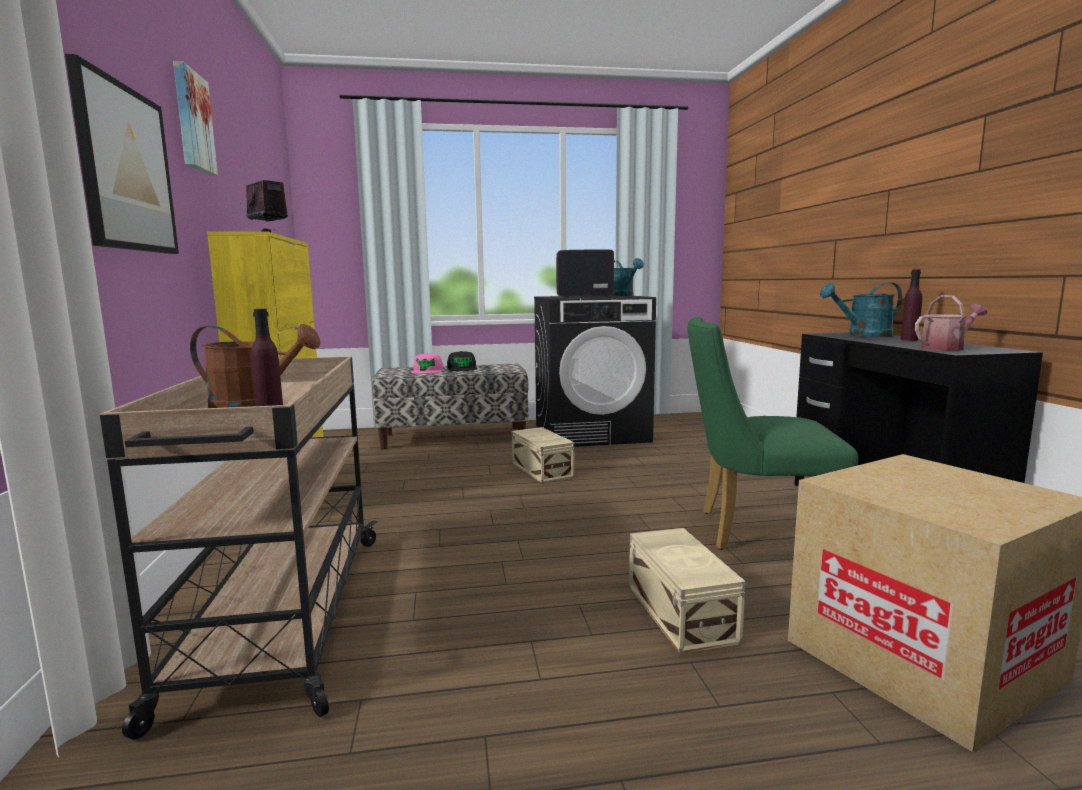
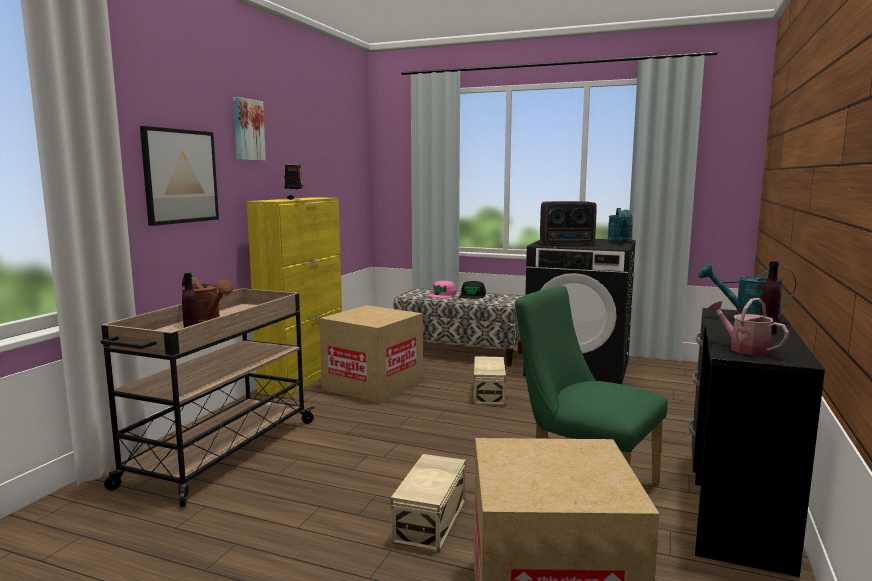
camera: 30 degrees right, 0 degrees up
(397, 486) = (373, 385): none -> cardboard box
(583, 297) = (568, 244): radio -> radio turned 150 degrees clockwise
(946, 348) = (744, 348): watering can -> watering can turned 135 degrees counterclockwise

